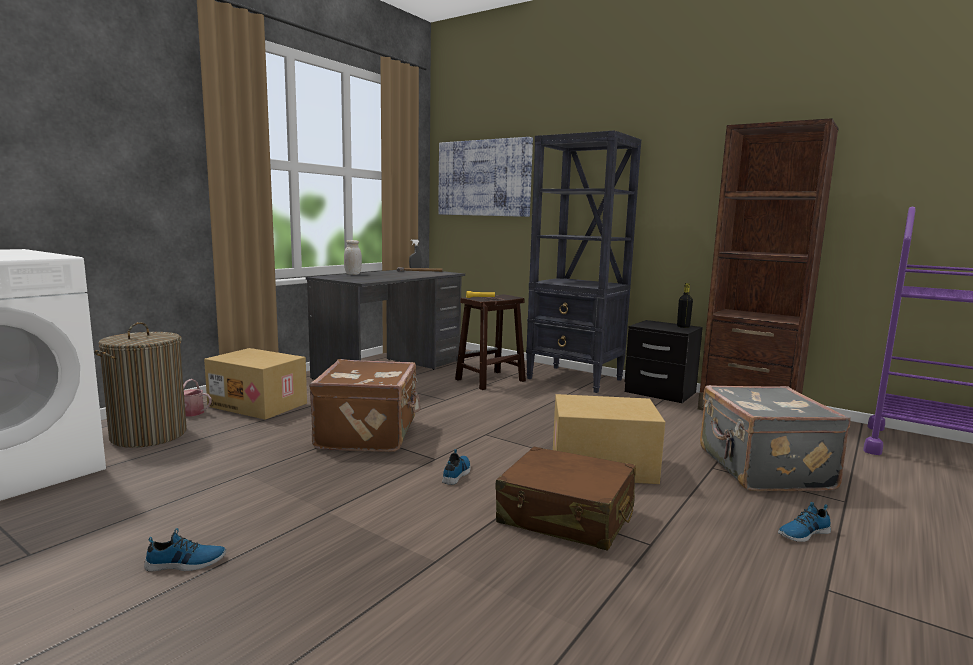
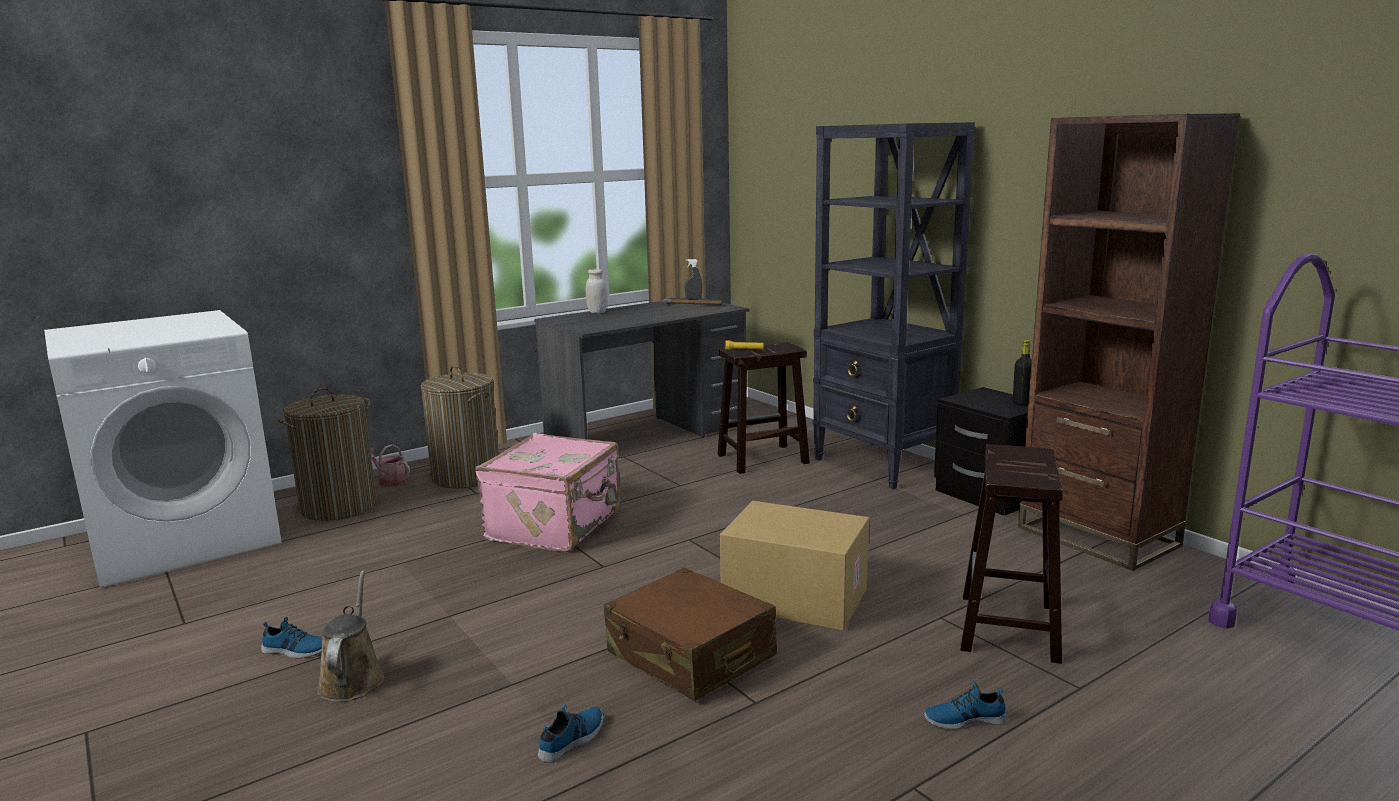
camera: 20 degrees right, 5 degrees up
(259, 404) = (466, 476): cardboard box -> laundry basket
(269, 581) = (353, 679): none -> brown watering can
(369, 434) = (556, 526): brown suitcase -> pink suitcase
(457, 473) = (613, 588): shoe -> shoe (573, 739)
(484, 178) = (790, 169): picture -> none
(761, 469) = (1009, 628): grey suitcase -> brown stool

